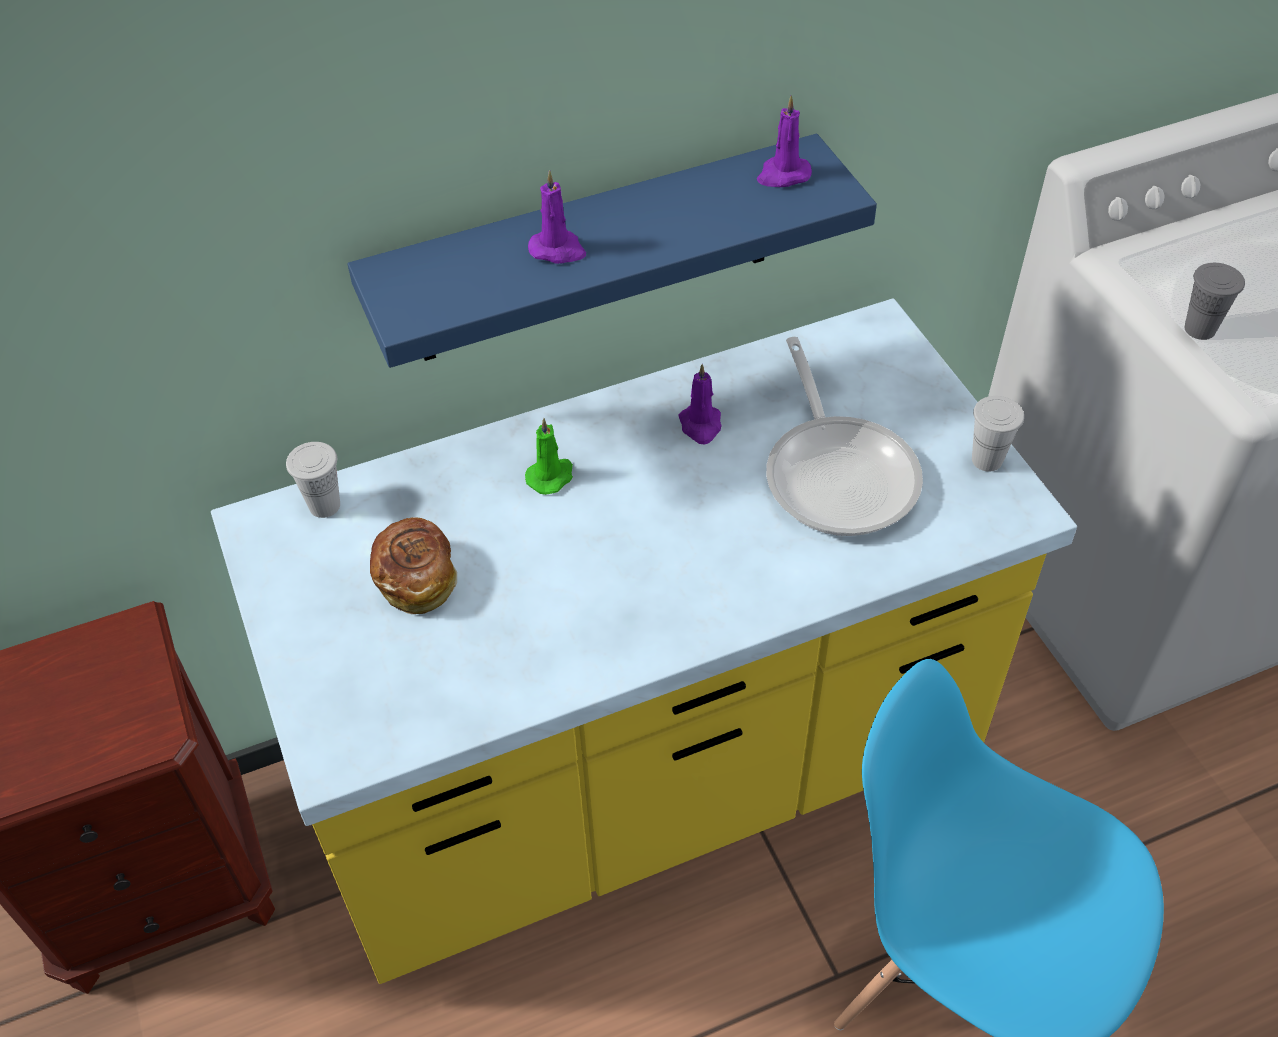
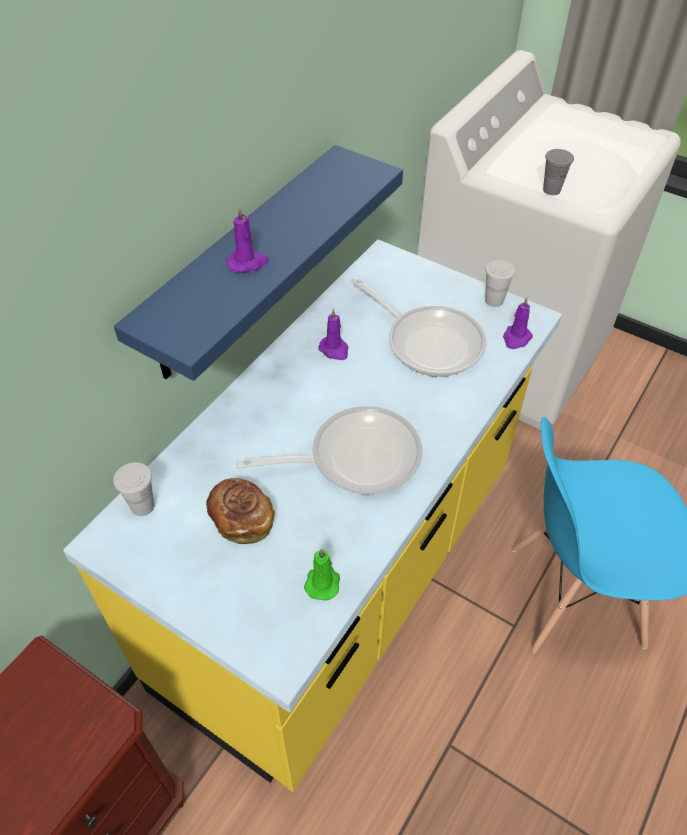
camera: 35 degrees left, 0 degrees up
(551, 476) = (273, 418): green candle -> green candle (323, 582)
(608, 575) = (354, 457): none -> frying pan
(783, 175) = (339, 172): purple candle -> purple candle (516, 338)

